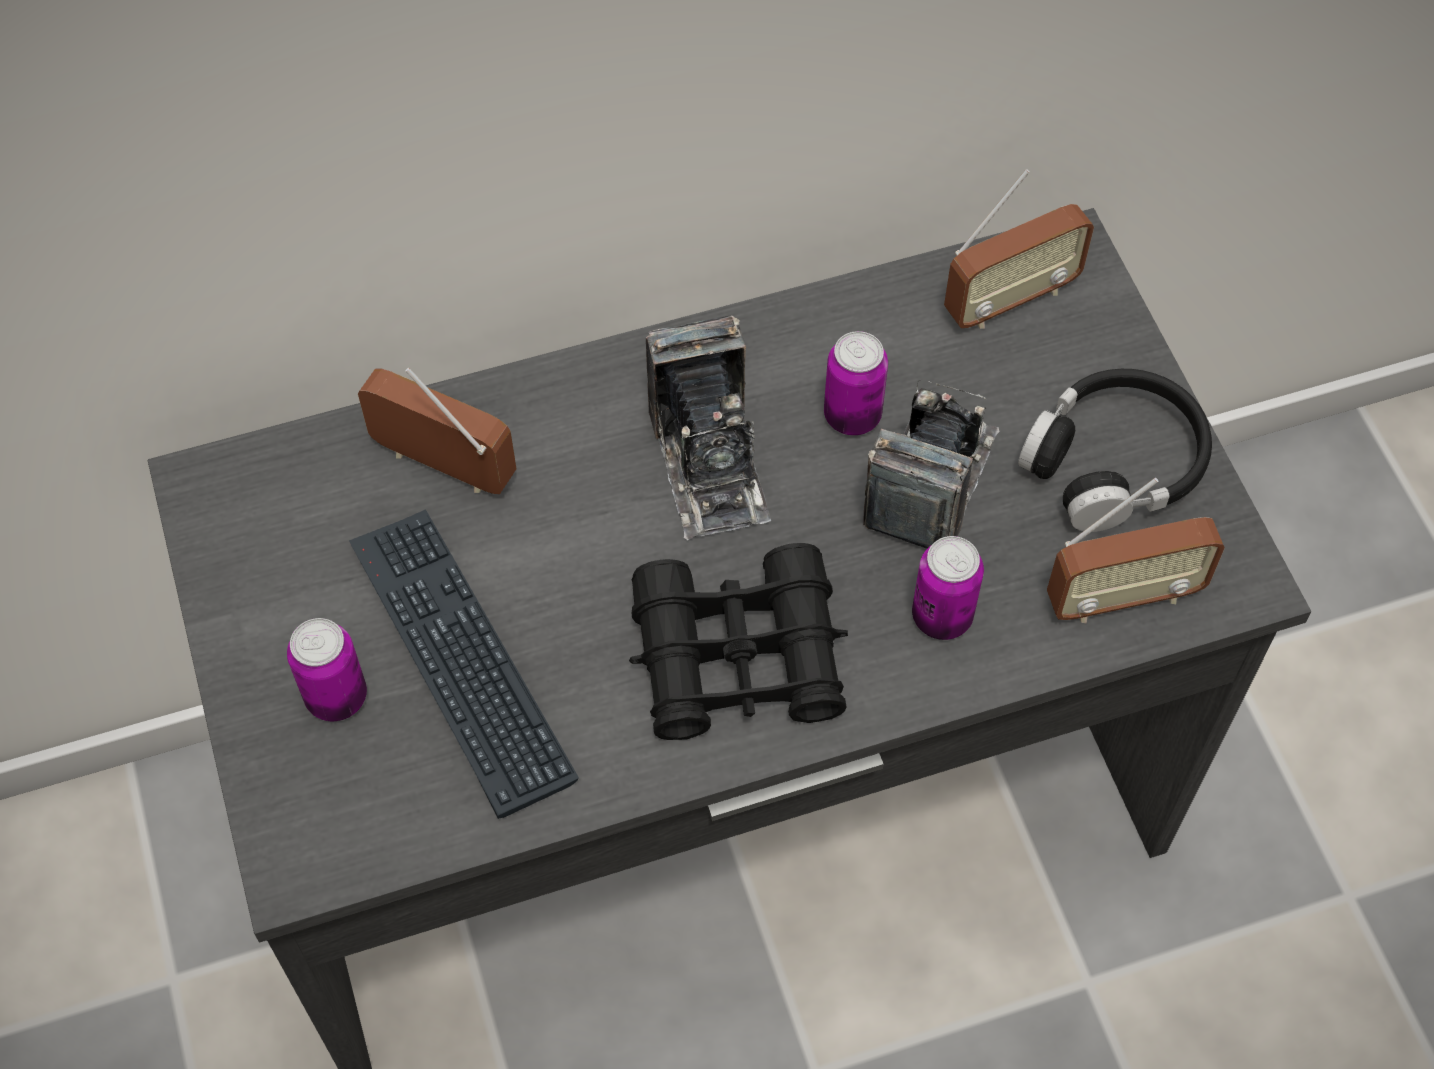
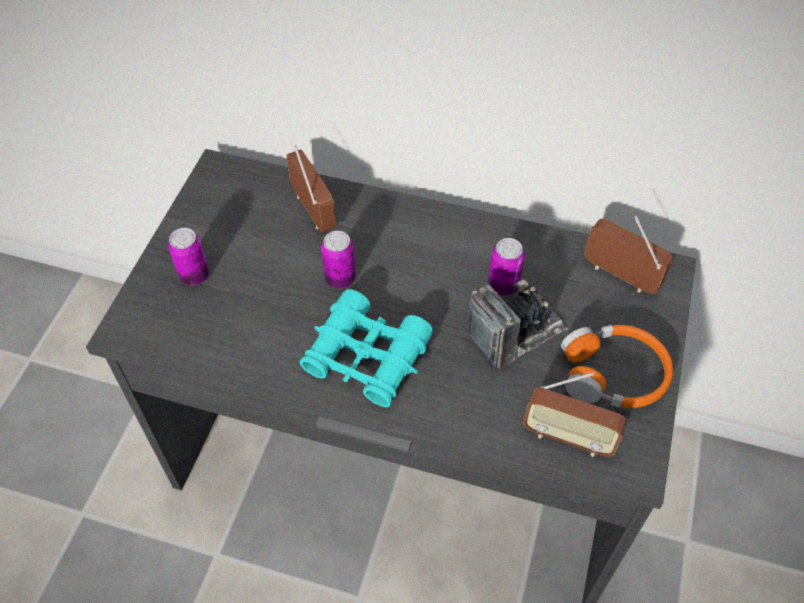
camera: 35 degrees right, 5 degrees down
(461, 661) = (253, 290): keyboard -> none
(709, 463) = (423, 270): camera -> none
(738, 658) = (366, 357): black binoculars -> turquoise binoculars
(942, 617) = (472, 394): can -> can (340, 278)
(1010, 300) = (620, 276): radio -> radio turned 150 degrees counterclockwise
(1114, 462) = (613, 375): black headphones -> orange headphones

